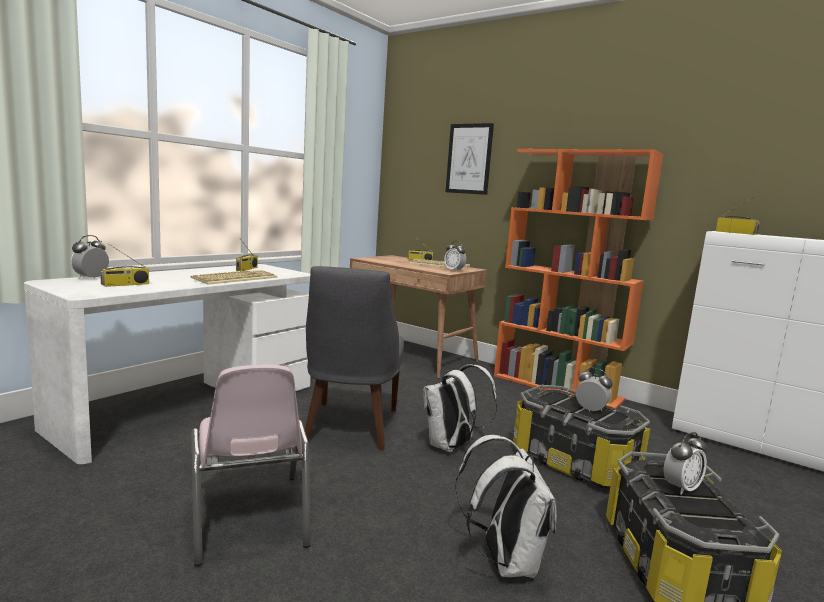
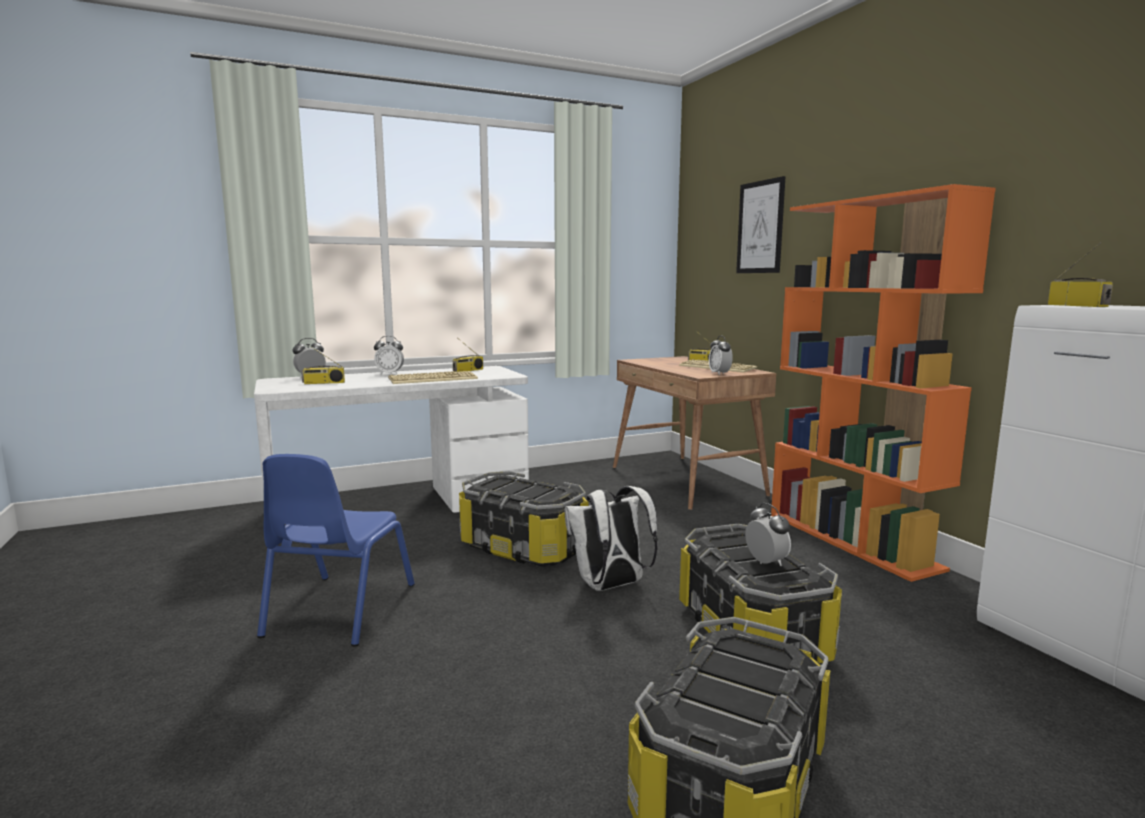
camera: 30 degrees right, 0 degrees up
(248, 517) = (339, 610): pink chair -> blue chair
(350, 427) = (522, 548): grey chair -> storage box
(504, 561) = (522, 711): white backpack -> none
(681, 488) = (740, 672): alarm clock -> alarm clock (390, 374)

